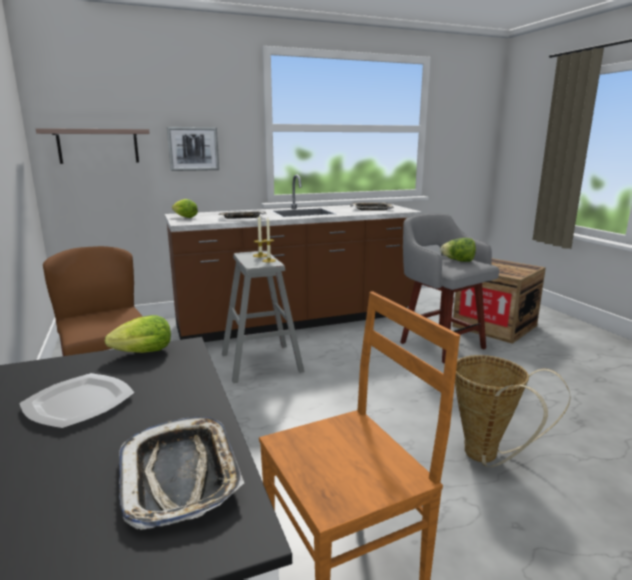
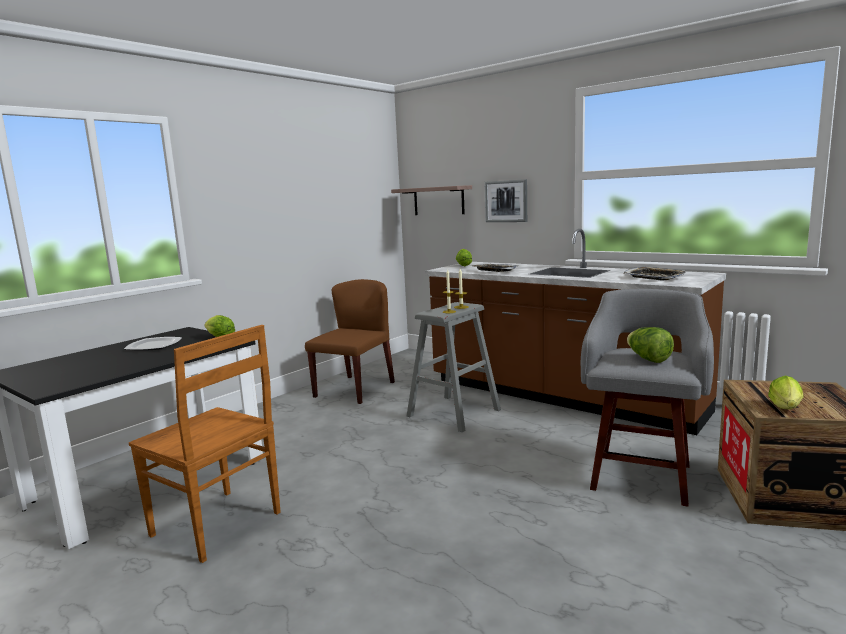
camera: 60 degrees right, 5 degrees down
(181, 475) = (90, 373): tray -> none
(487, 458) = (408, 556): basket -> none
(515, 273) = (786, 409): none -> lettuce

